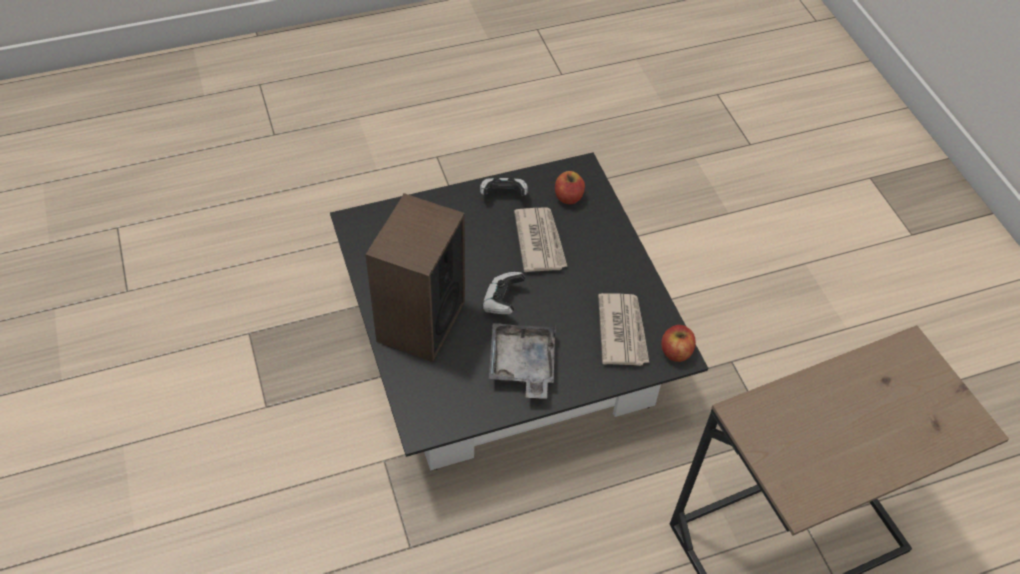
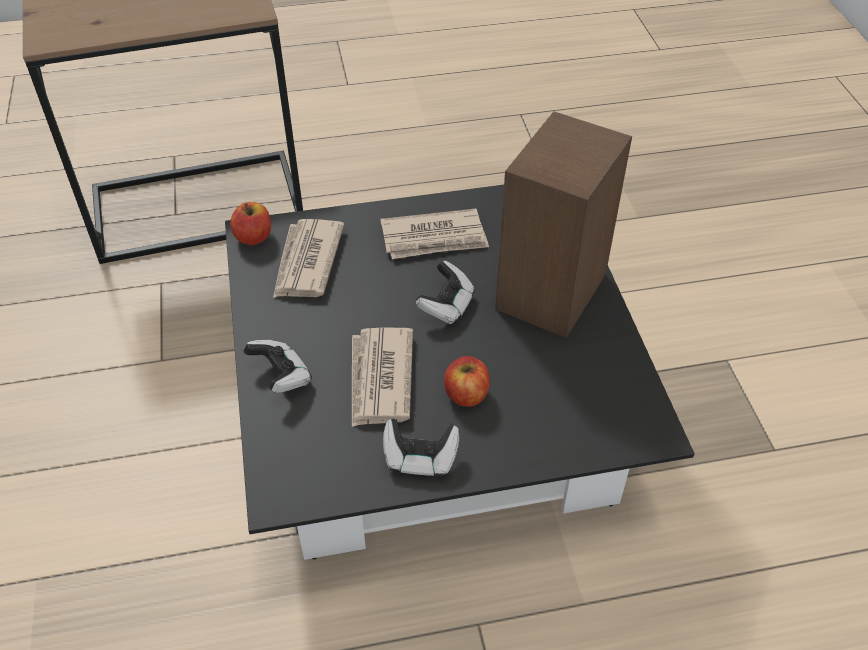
camera: 170 degrees left, 5 degrees down
(522, 365) = (434, 238): grey tray -> newspaper
(568, 197) = (318, 446): apple -> apple (466, 394)
(607, 237) = (281, 377): none -> game controller

